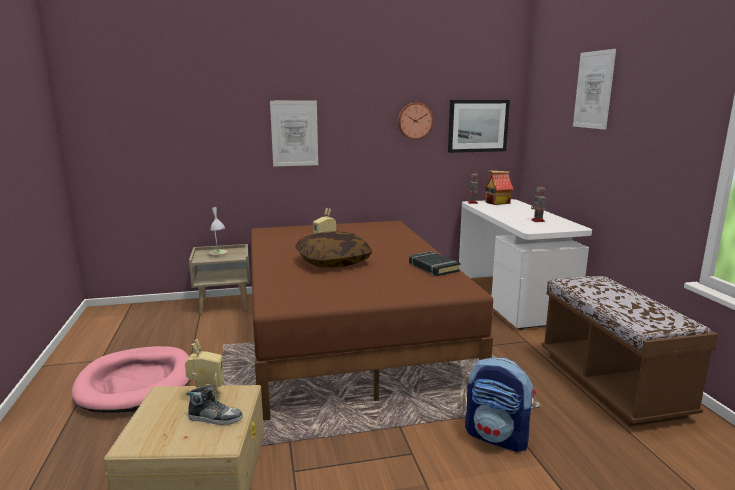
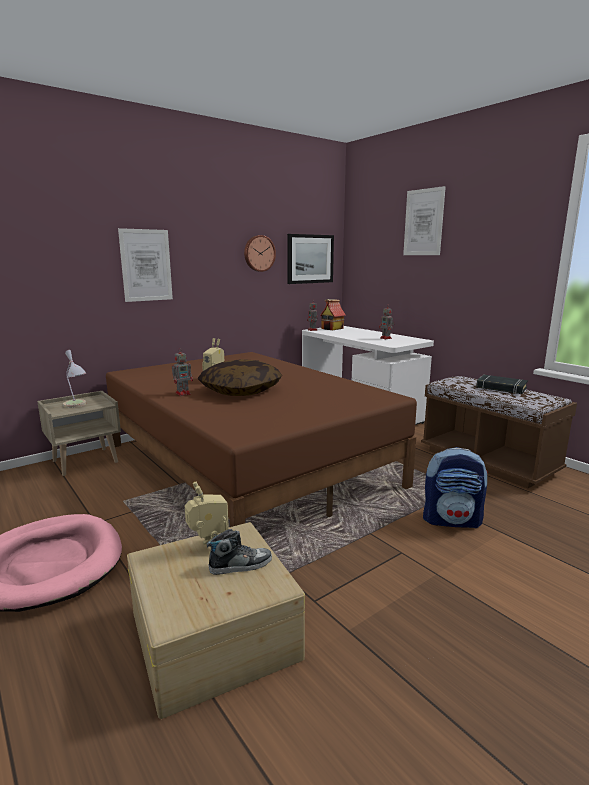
camera: 25 degrees left, 0 degrees up
(283, 257) = (183, 393): none -> toy robot
(433, 267) = (338, 384): black book -> black book (501, 388)

